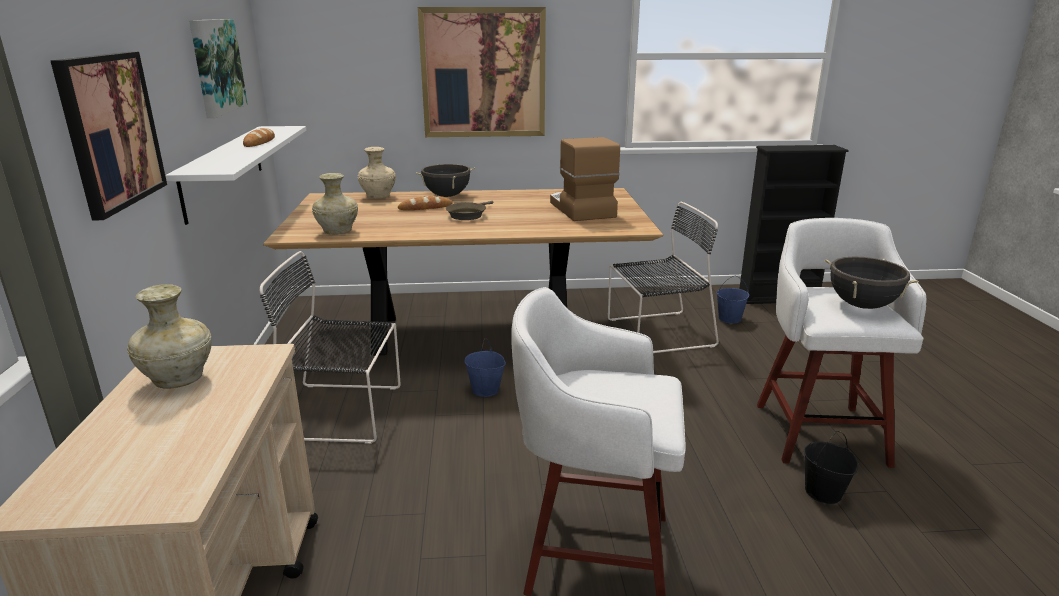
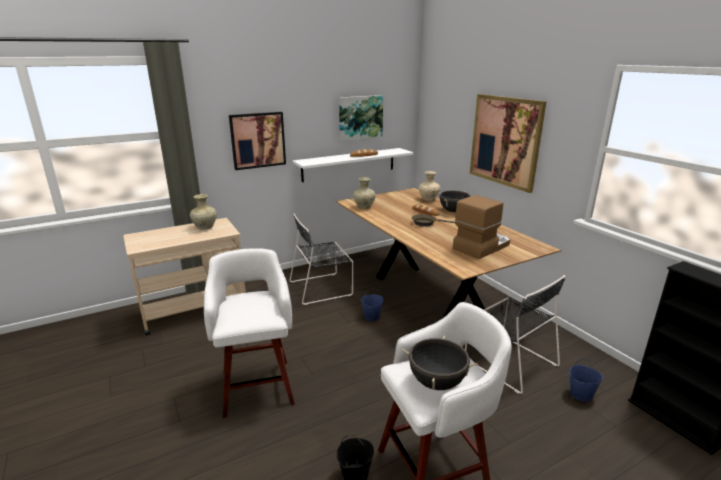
camera: 65 degrees right, 0 degrees up
(342, 412) = (322, 288): black chair -> black chair turned 90 degrees counterclockwise

